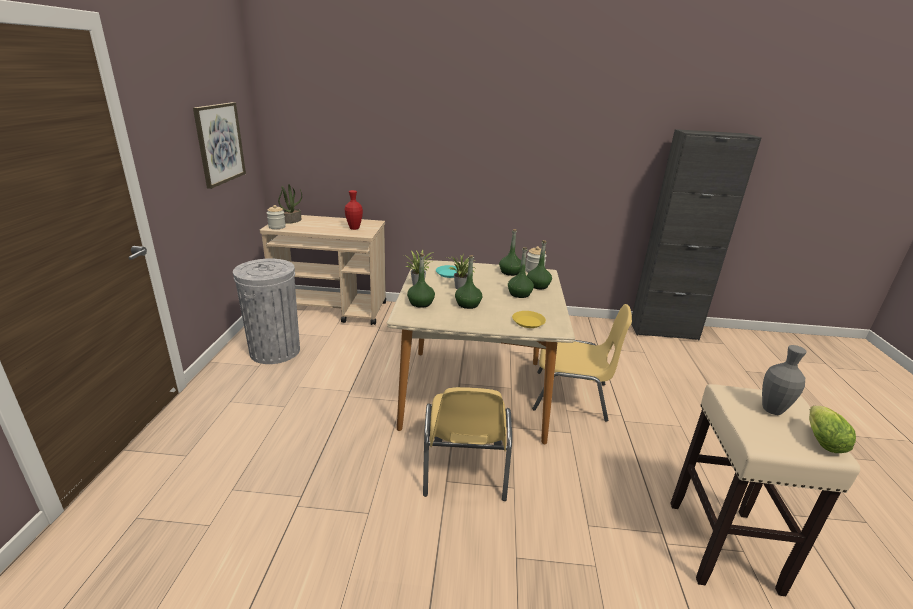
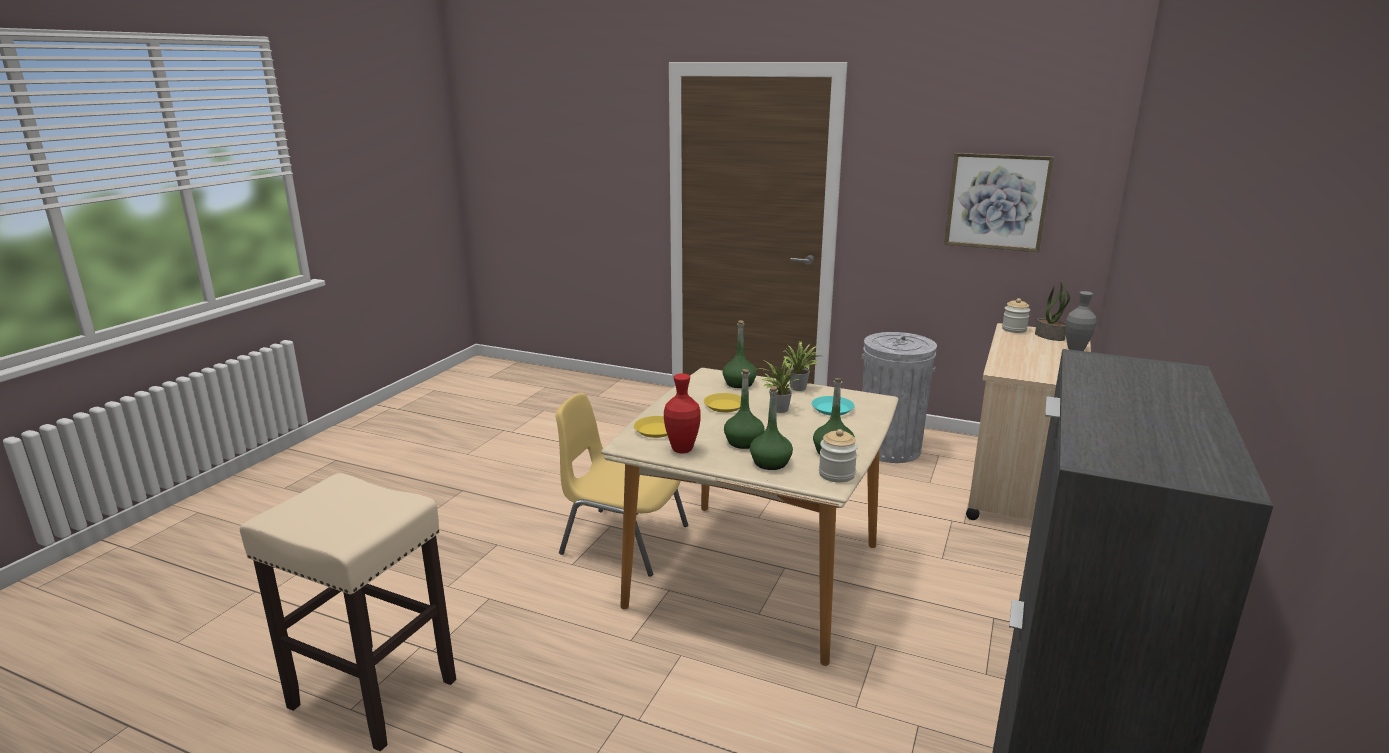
camera: 110 degrees right, 5 degrees down
(354, 228) = (1030, 367): red vase -> red vase (682, 449)
(467, 304) = (724, 406): green bottle -> yellow plate
(571, 396) = (712, 675): yellow chair -> none
(772, 410) = (350, 515): grey vase -> grey vase (1076, 350)
(820, 439) = (286, 517): lettuce -> none

